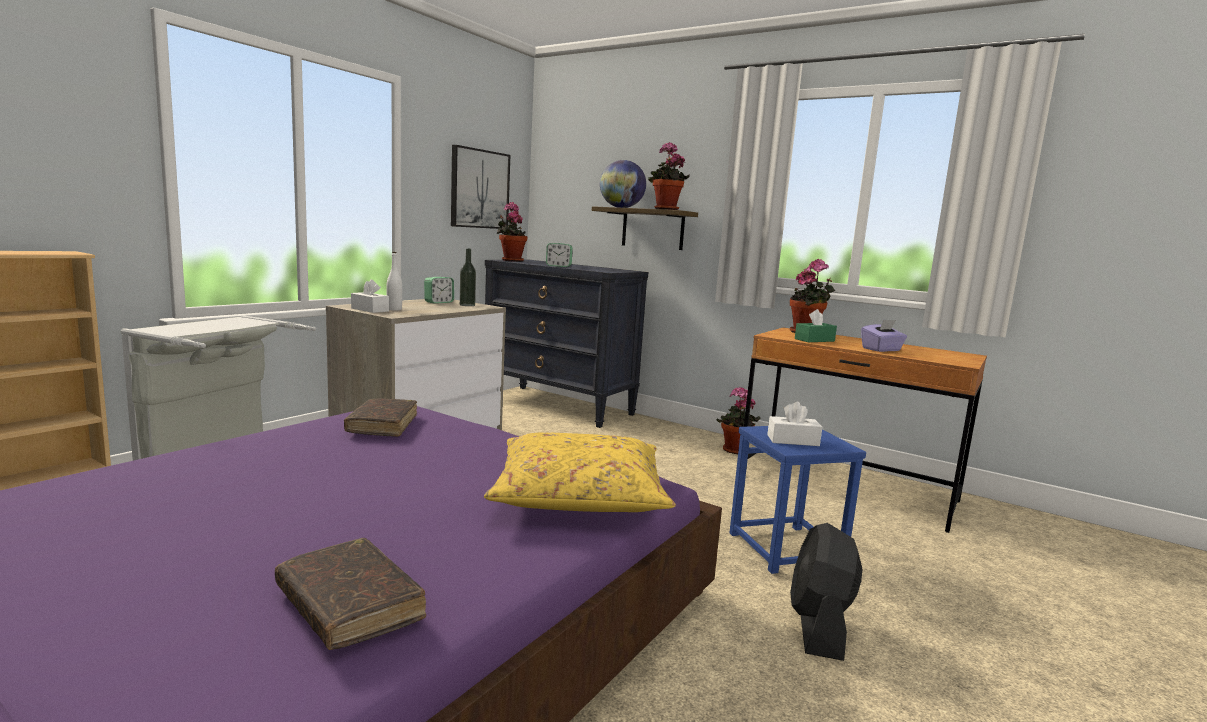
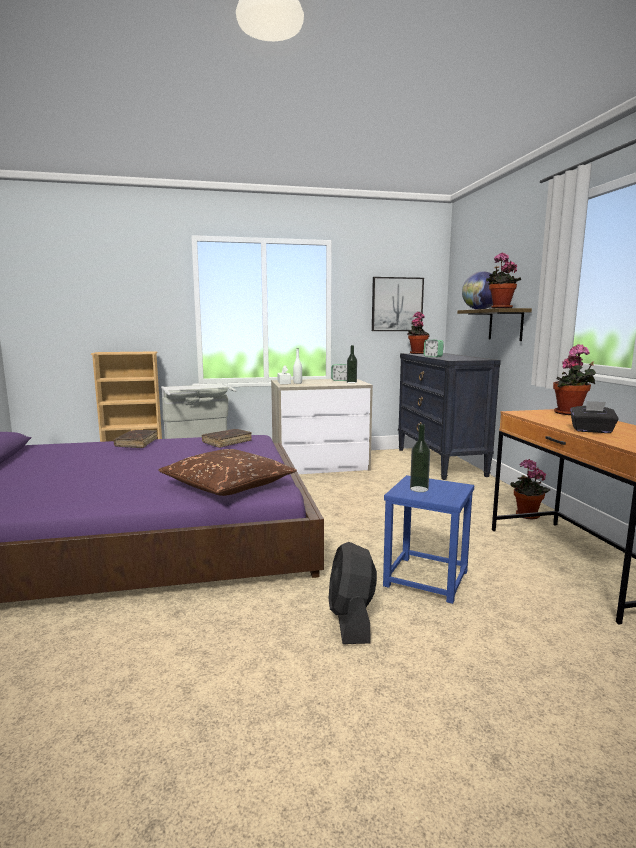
camera: 45 degrees right, 0 degrees up
(349, 605) = (66, 494): brown book -> brown book (136, 443)
(579, 494) = (228, 485): yellow pillow -> brown pillow
(793, 440) = (419, 489): white tissue box -> bottle
(814, 340) = (548, 418): green tissue box -> none
(818, 627) = (351, 620): black fan -> black fan turned 60 degrees counterclockwise
(881, 350) = (592, 430): purple tissue box -> black tissue box

